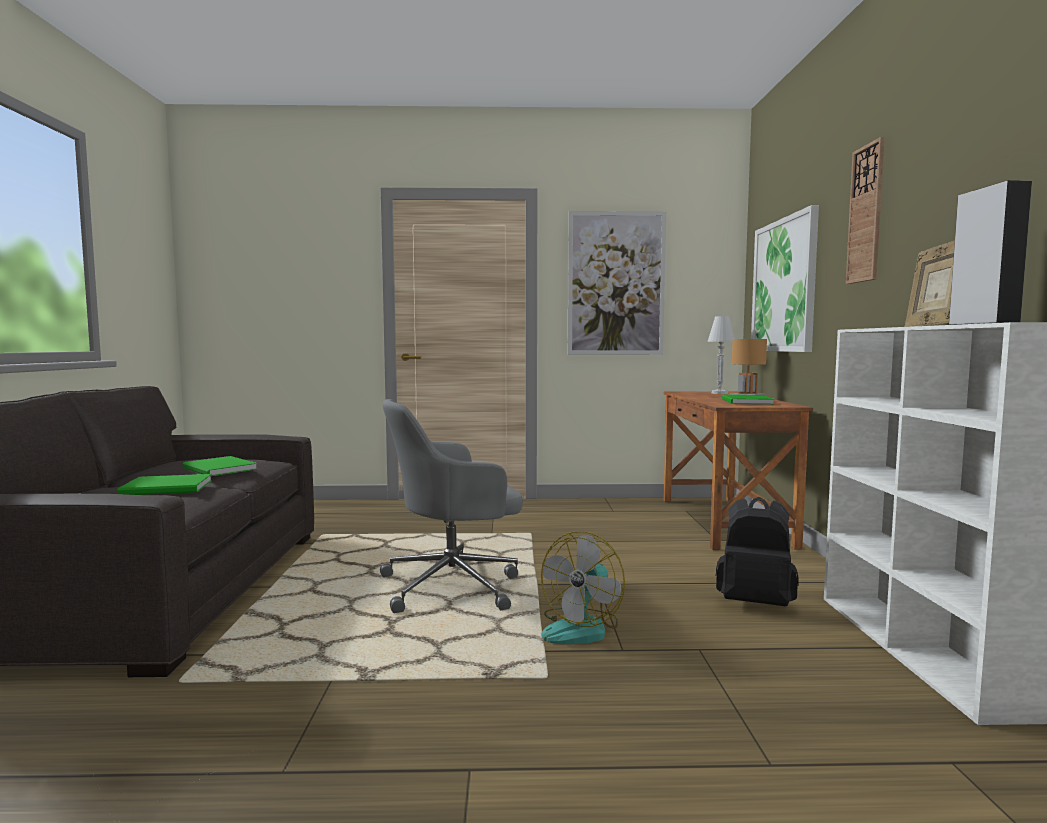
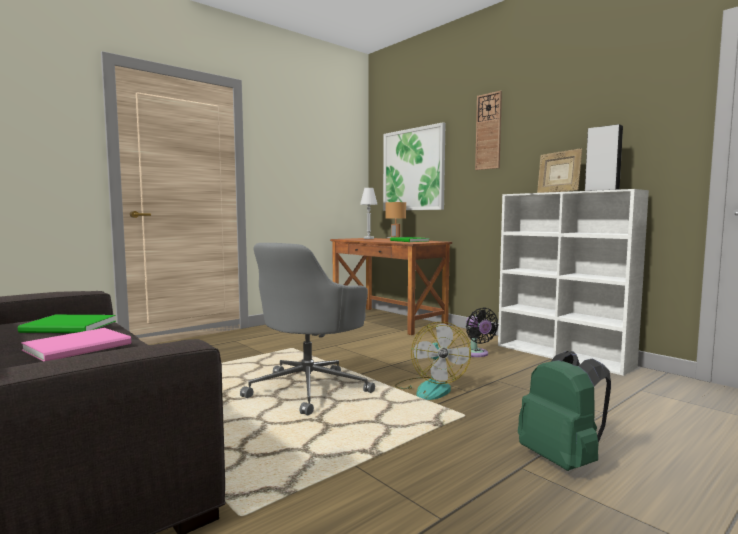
camera: 40 degrees left, 0 degrees up
(169, 488) = (81, 347): green book -> pink book
(538, 791) = (563, 461): none -> green backpack
(616, 284) = (297, 161): picture -> none
(755, 602) = (476, 354): black backpack -> black fan

